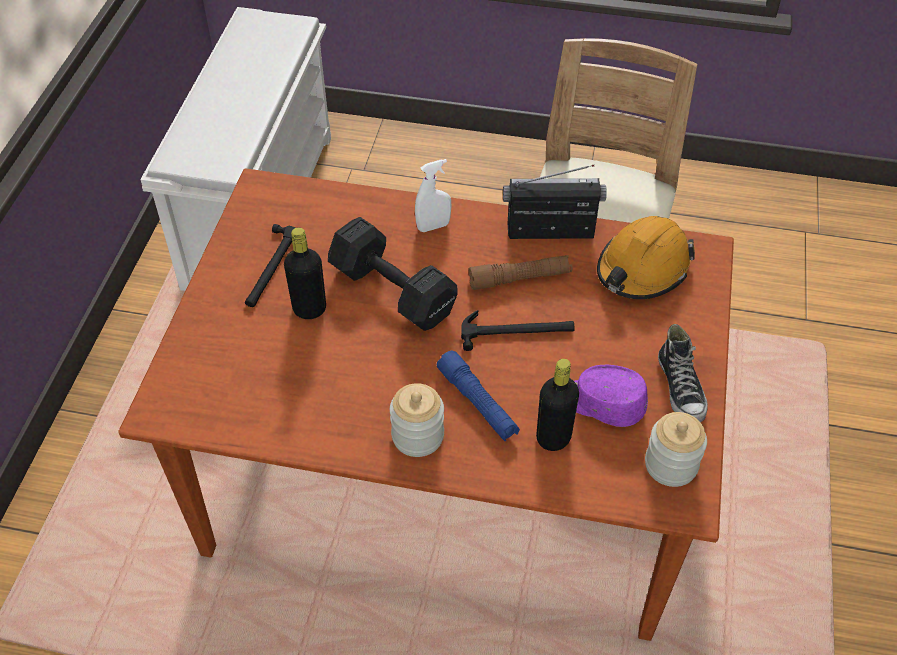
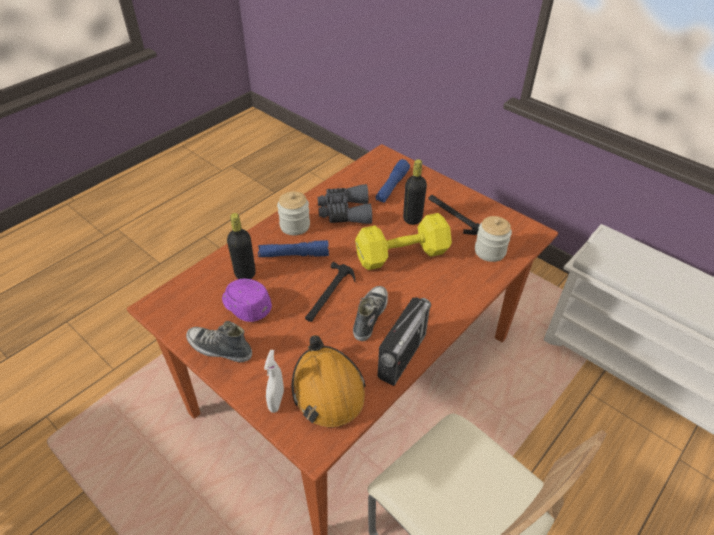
camera: 120 degrees right, 5 degrees down
(244, 362) = (392, 186): none -> blue flashlight
(346, 391) = (344, 212): none -> grey binoculars
(394, 293) = (400, 254): black dumbbell -> yellow dumbbell
(433, 226) = (447, 295): white spray bottle -> white spray bottle (276, 401)
(520, 278) = (369, 316): brown flashlight -> shoe
(602, 403) = (245, 305): purple cap -> purple cap turned 105 degrees counterclockwise
(671, 465) = (181, 313): jar -> jar (490, 251)

